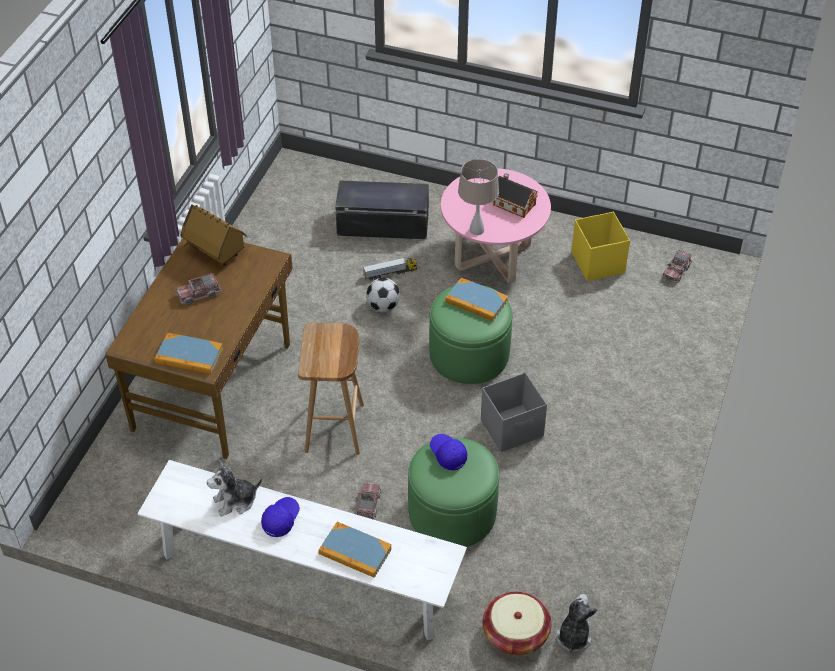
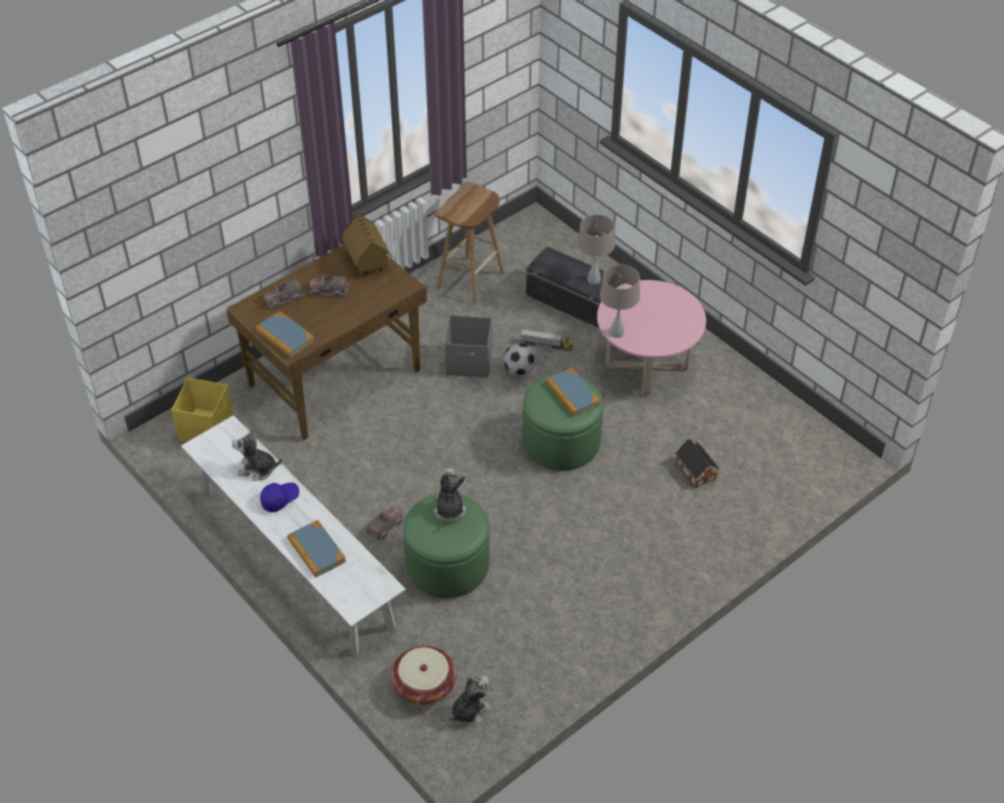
camera: 30 degrees right, 0 degrees up
(335, 429) = (405, 454): brown stool -> brown stool (471, 281)
(405, 194) = (594, 280): none -> beige table lamp
(448, 455) = (449, 509): blue cap -> plush toy
(512, 428) = (550, 519): grey storage box -> grey storage box (469, 362)
(513, 203) = (667, 322): toy house -> toy house (695, 470)
(598, 262) = (738, 410): yellow storage box -> yellow storage box (207, 427)
(676, 272) = (805, 448): toy truck -> toy truck (284, 299)

